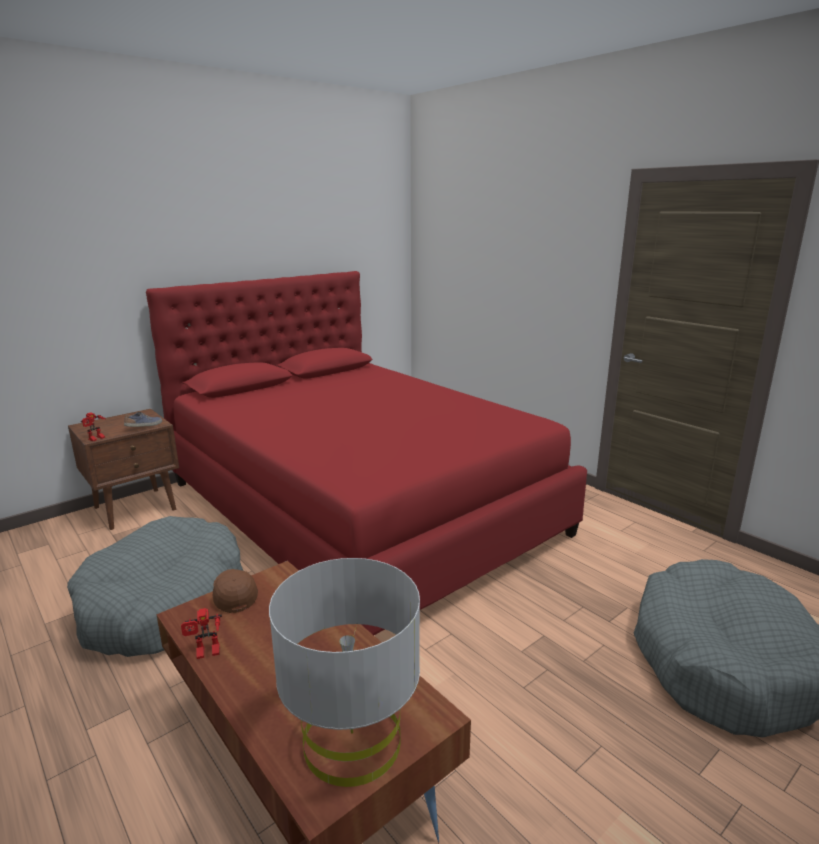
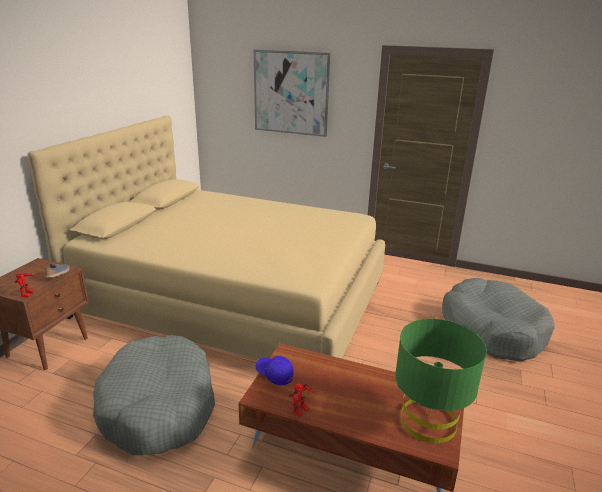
camera: 30 degrees left, 5 degrees up
(234, 596) = (274, 374): brown cap -> blue cap
(351, 742) = (427, 421): grey table lamp -> green table lamp
(359, 507) = (233, 298): red bed -> beige bed
(511, 246) = (291, 93): none -> picture

